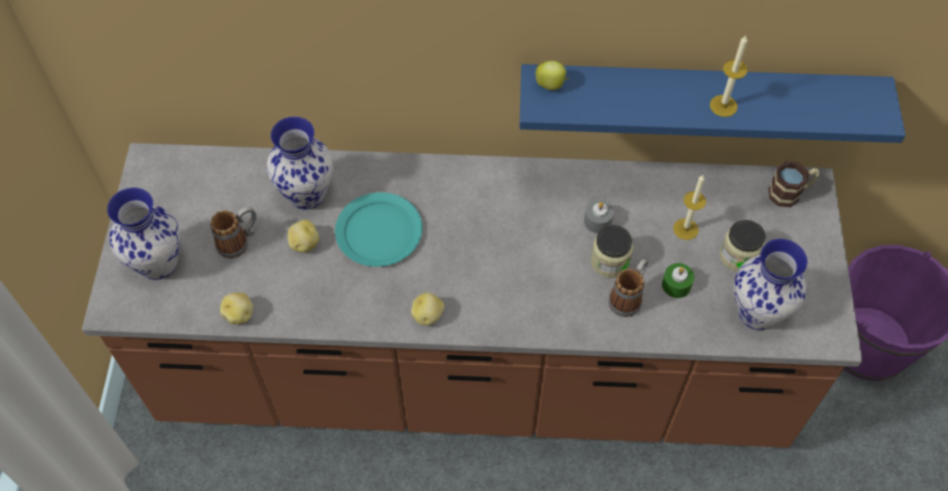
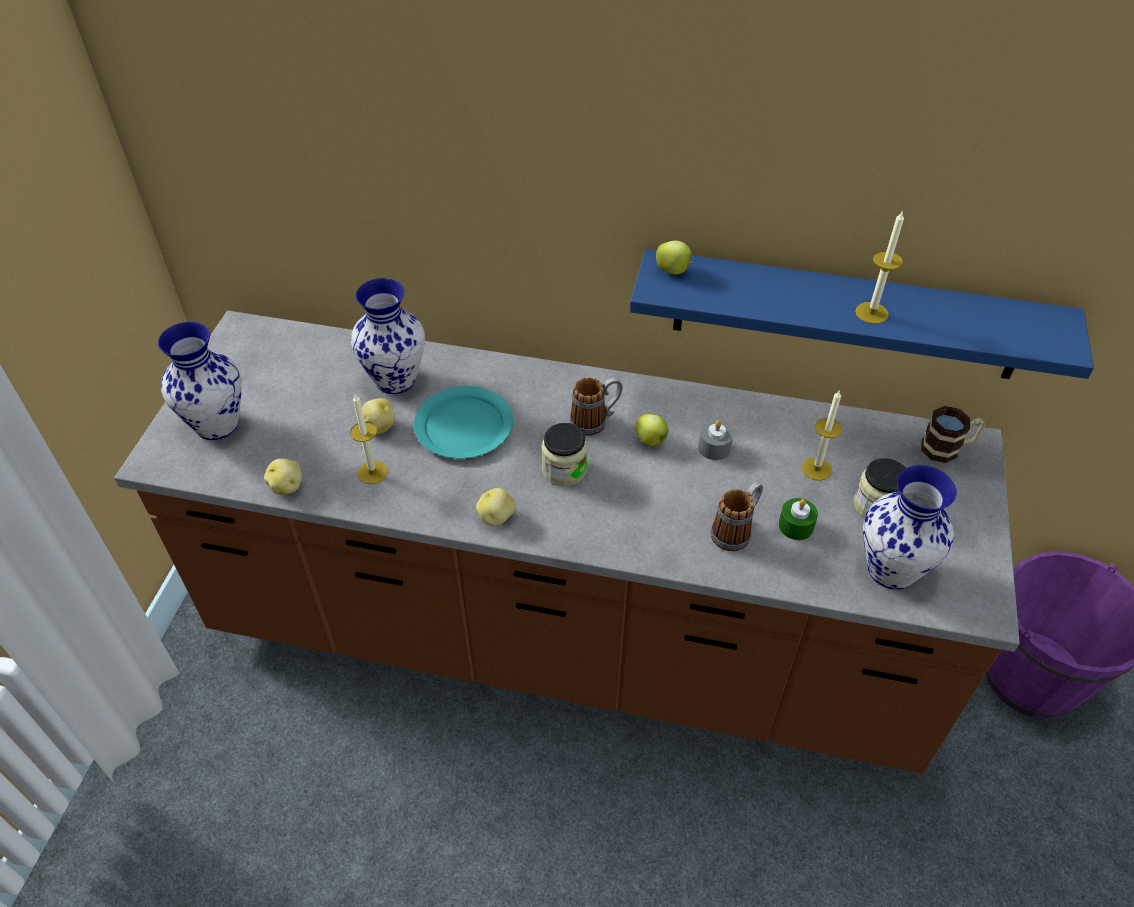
camera: 10 degrees right, 10 degrees down
(239, 241) = (309, 415): mug -> mug (595, 421)
(310, 289) = (372, 472): none -> candle
(543, 222) = (651, 441): none -> apple
(609, 261) = (720, 490): jar -> jar (564, 469)

